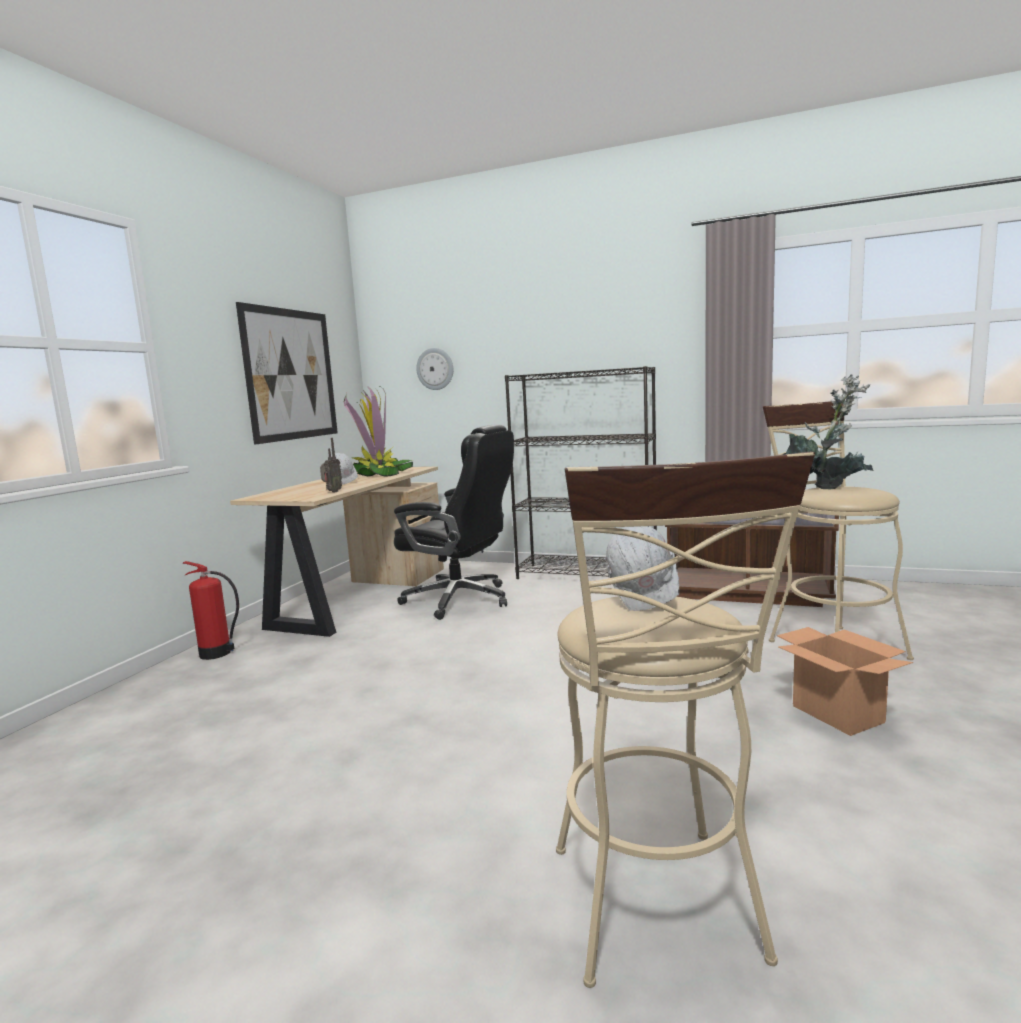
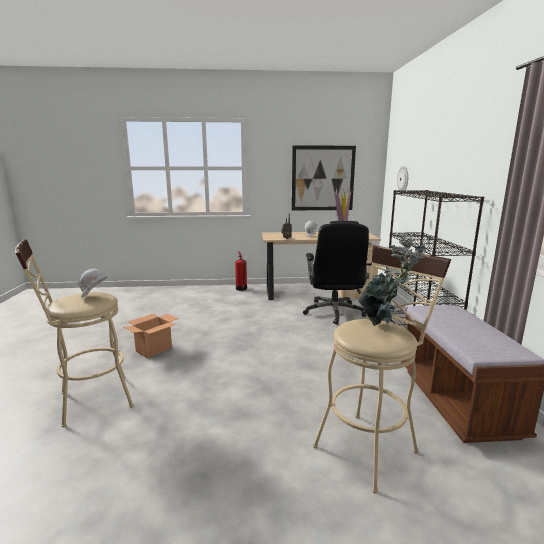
camera: 65 degrees right, 5 degrees up
(836, 714) = (254, 445): cardboard box -> cardboard box (154, 349)

